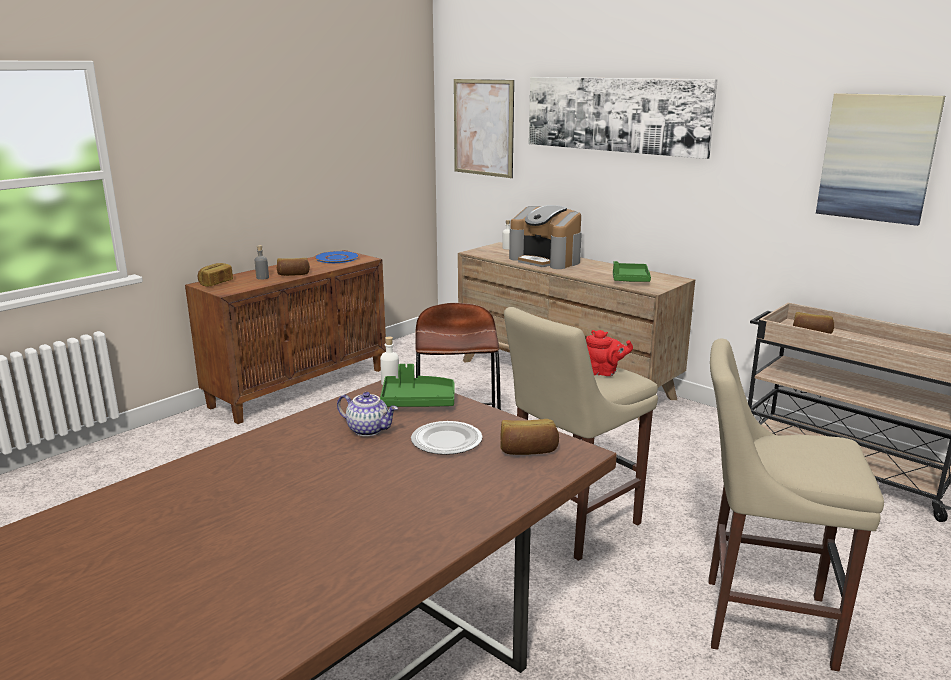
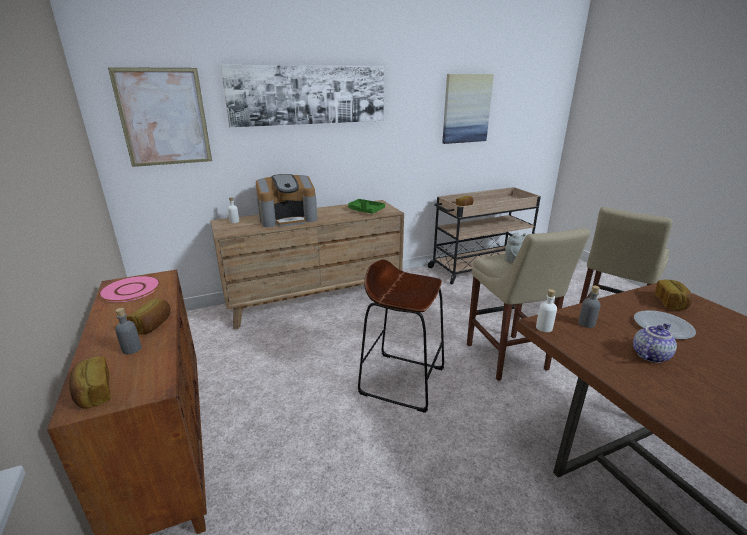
camera: 65 degrees left, 5 degrees up
(337, 258) = (131, 290): blue plate -> pink plate
(417, 401) = (586, 323): green tray -> grey bottle
(604, 373) = (514, 259): red teapot -> grey teapot

